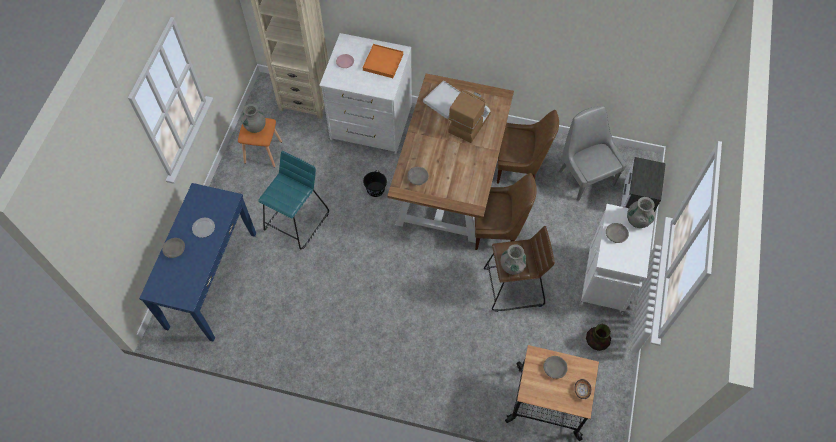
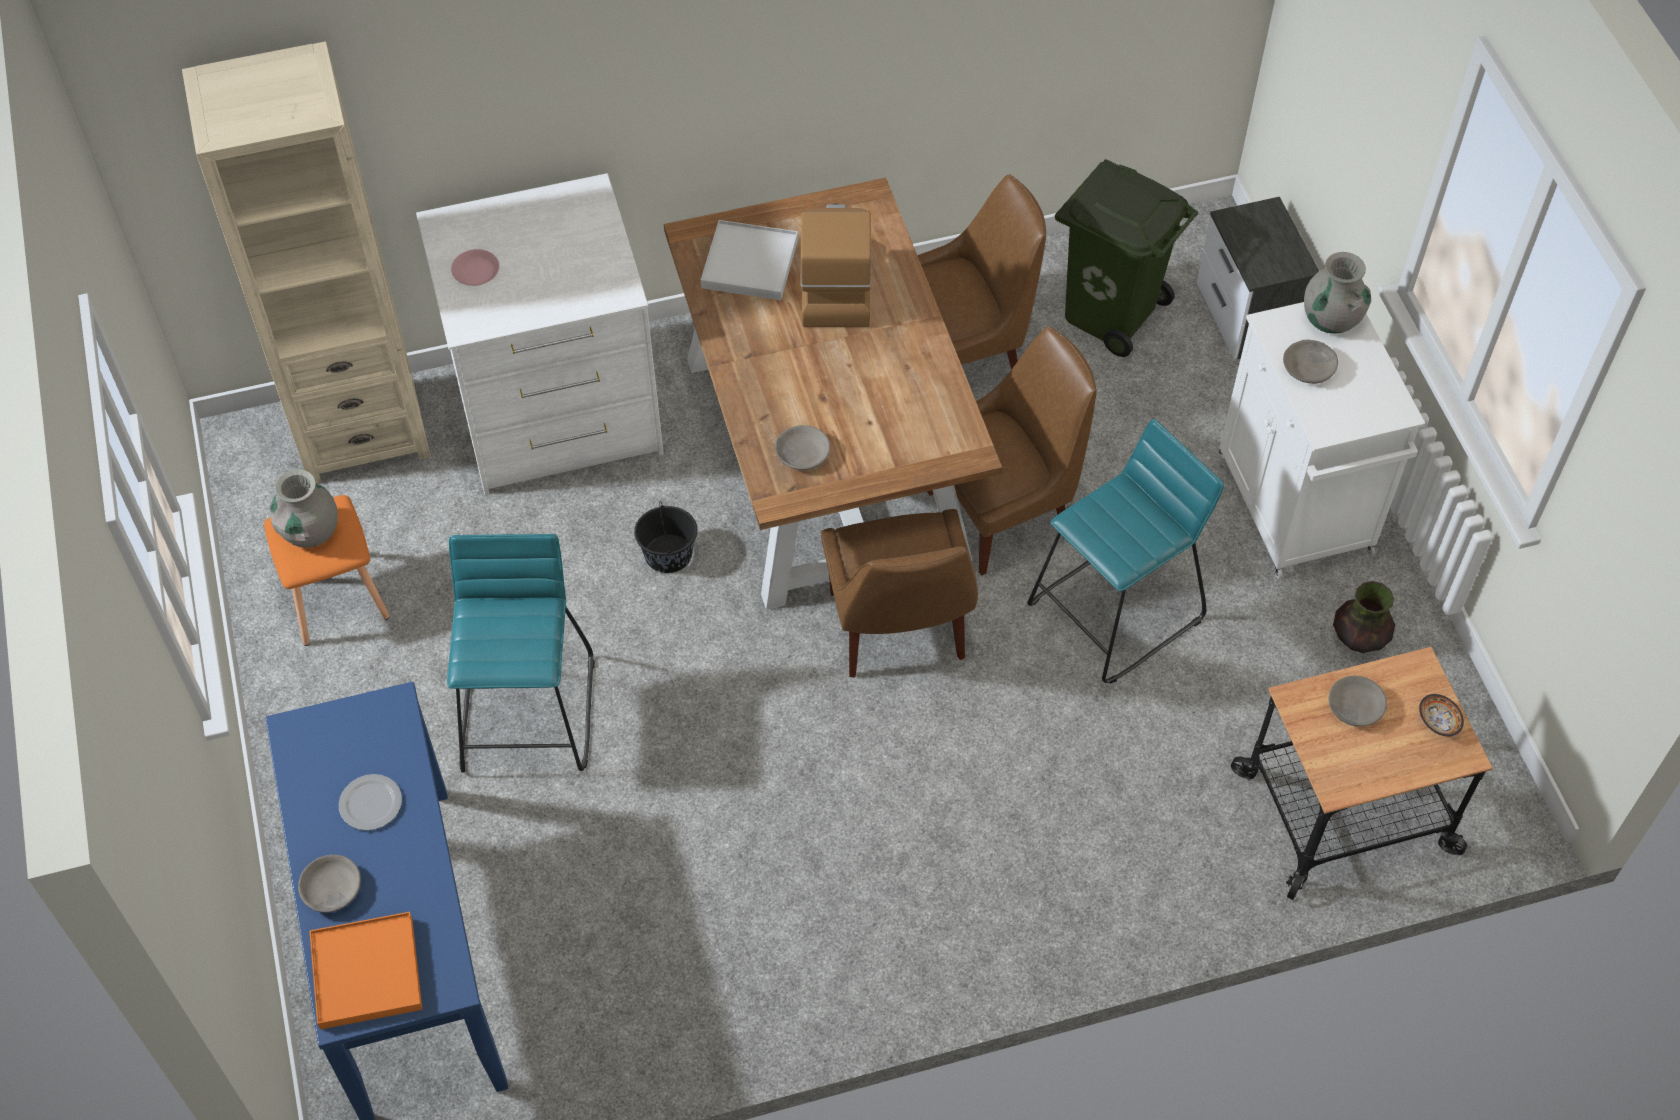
camera: 30 degrees left, 5 degrees down
(383, 62) = (566, 234): orange tray -> orange tray (366, 973)
(434, 254) = (898, 630): none -> brown chair
(512, 266) = (1126, 545): grey vase -> none
(514, 287) = (1116, 612): brown stool -> turquoise stool
(585, 176) = (1110, 312): grey chair -> green trash can

